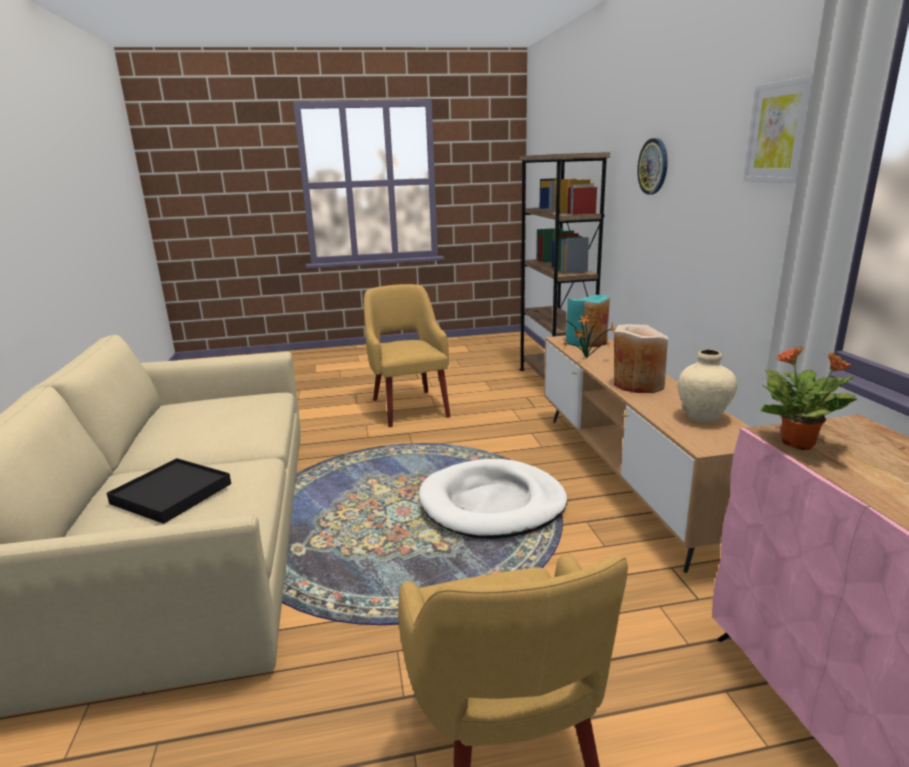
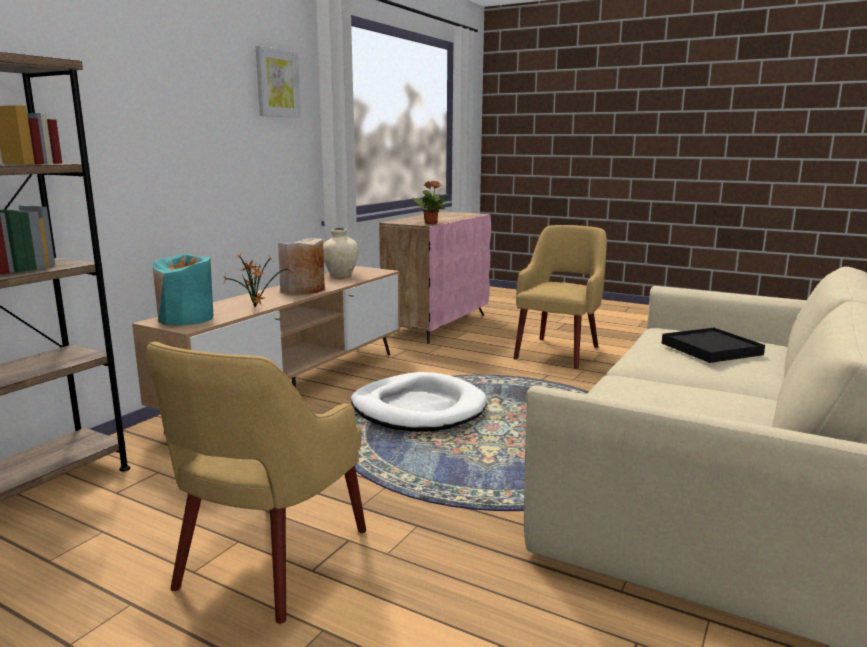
camera: 140 degrees left, 5 degrees down
(653, 166) = (130, 96): wall clock -> none

